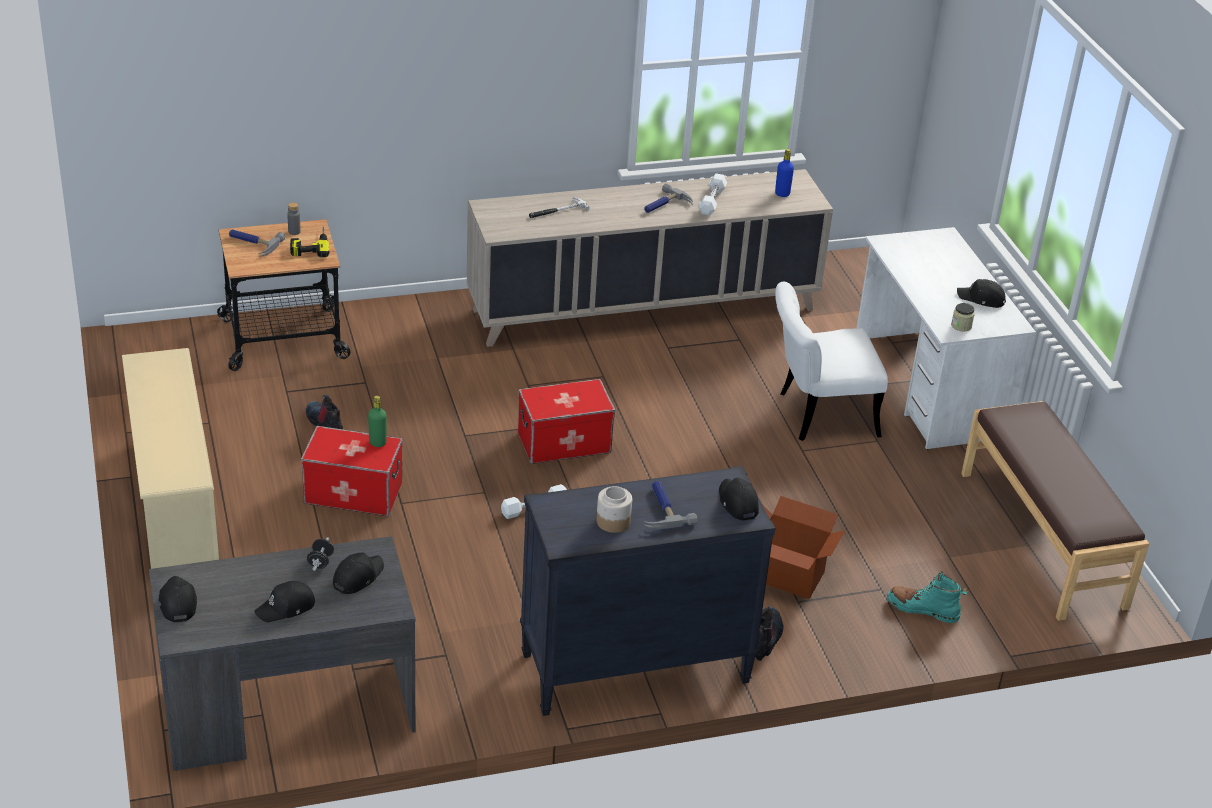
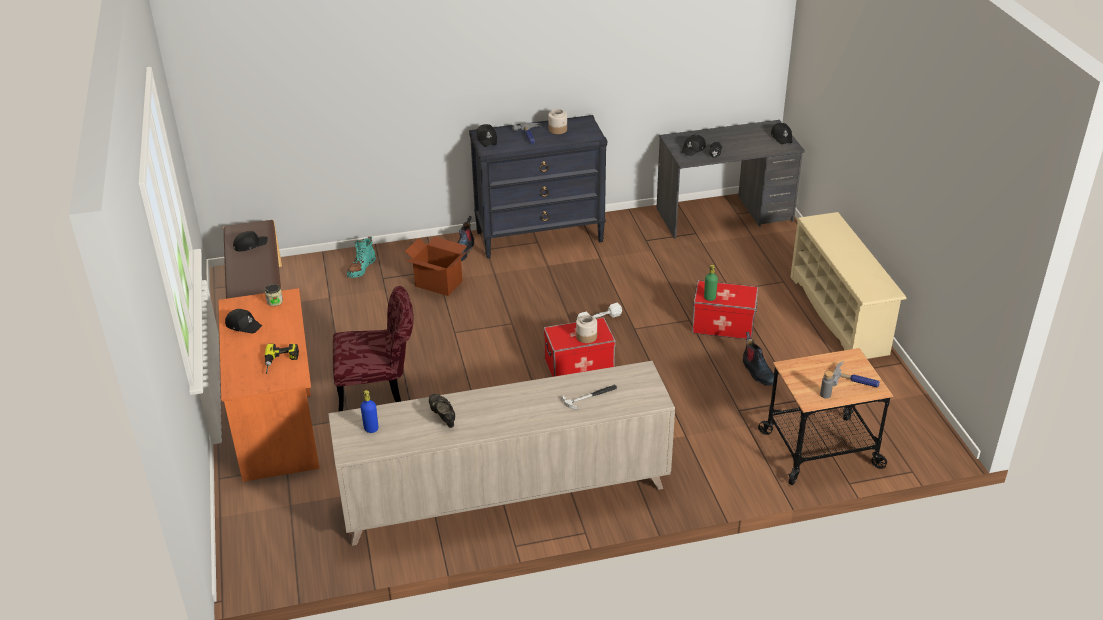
camera: 175 degrees left, 0 degrees up
(286, 608) = (725, 137): black cap -> black cap (250, 244)
(310, 245) = (806, 381): power drill -> power drill (281, 362)
(556, 394) = (586, 337): none -> jar
(664, 205) = (489, 408): hammer -> none
(712, 201) = (443, 416): white dumbbell -> black shoe
(817, 415) = (380, 394): white chair -> red chair
(923, 609) = (361, 268): turquoise boot -> turquoise boot turned 90 degrees clockwise
(929, 387) = (277, 422): white desk -> orange desk

